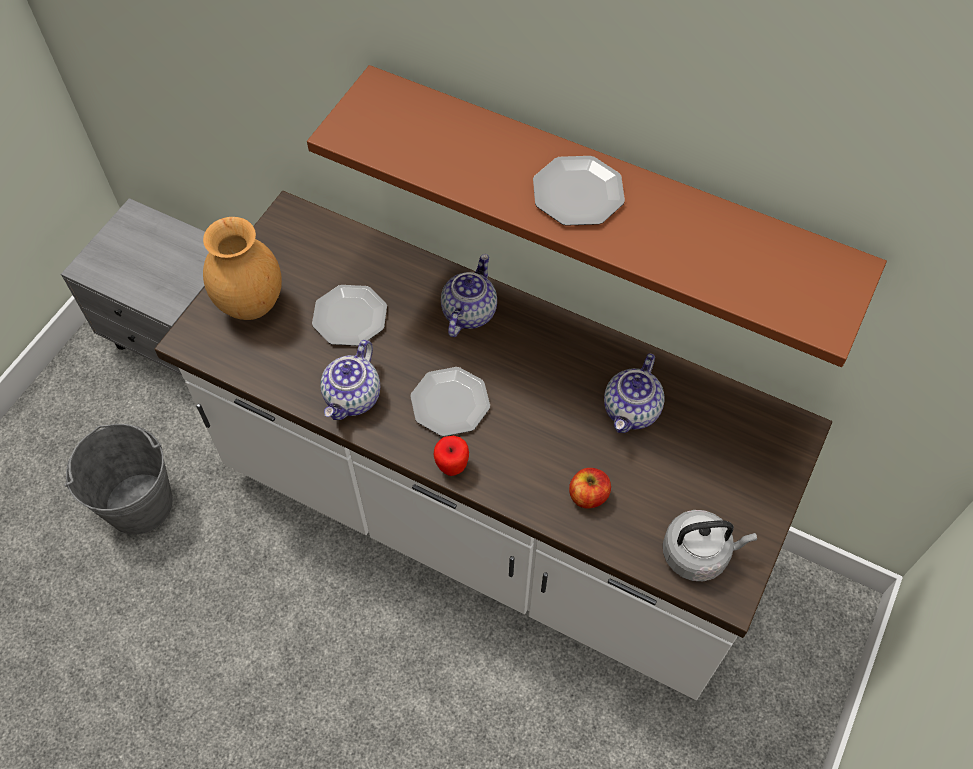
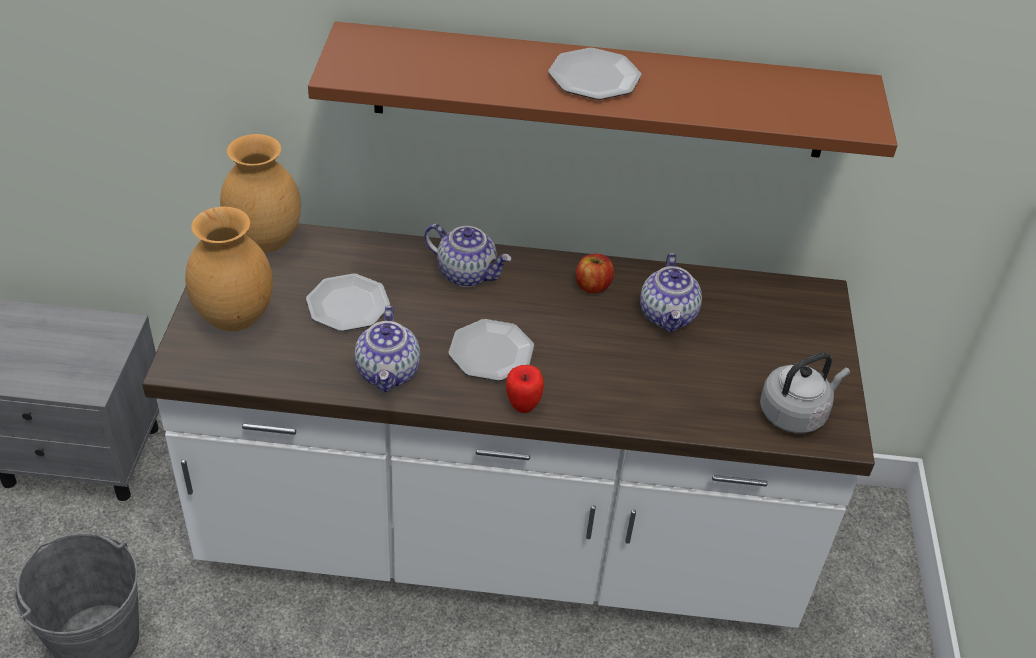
camera: 25 degrees left, 15 degrees down
(310, 232) = (266, 243): none -> brown vase
(468, 312) = (467, 273): teapot -> teapot turned 120 degrees clockwise
(588, 495) = (668, 394): apple -> apple (592, 286)

